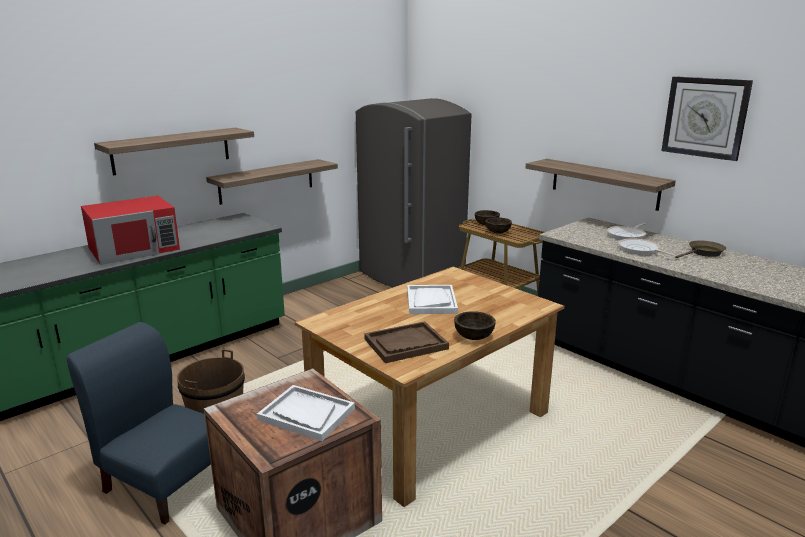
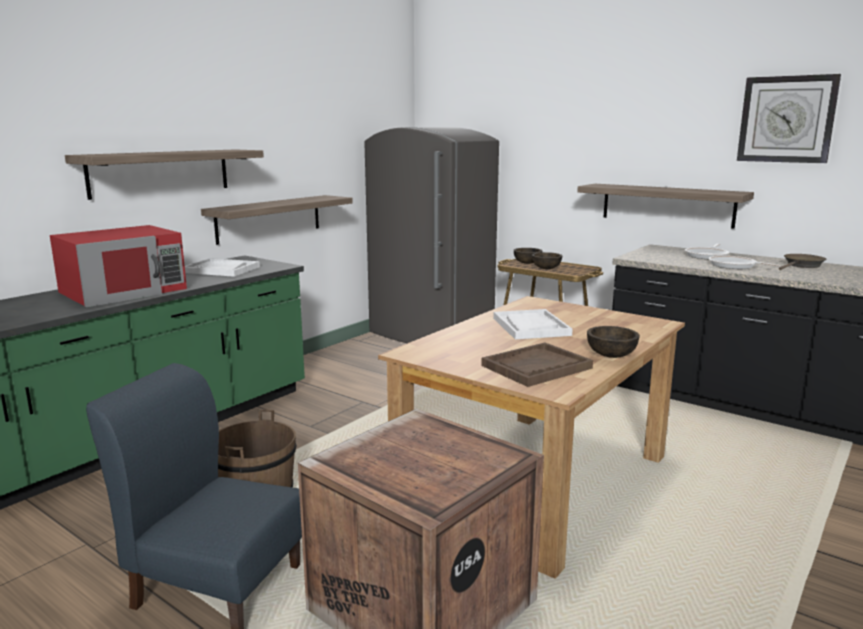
camera: 10 degrees left, 5 degrees down
(306, 414) = (444, 457): white tray -> white tray (221, 269)

